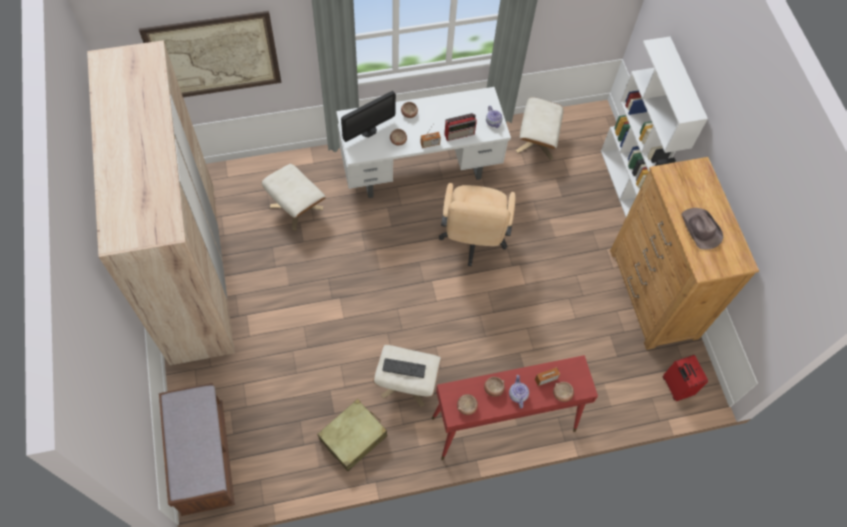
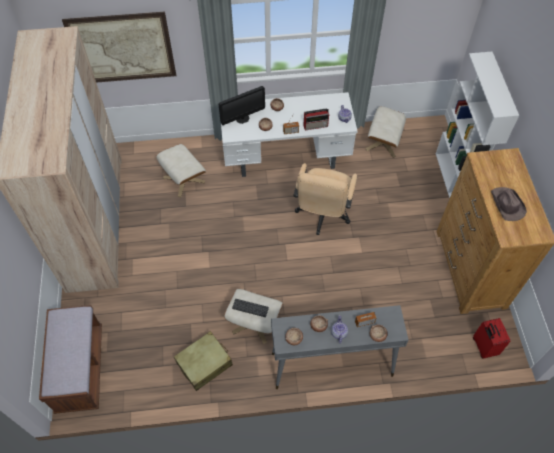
camera: 10 degrees right, 5 degrees down
(503, 424) = (331, 364): red console table -> grey console table

